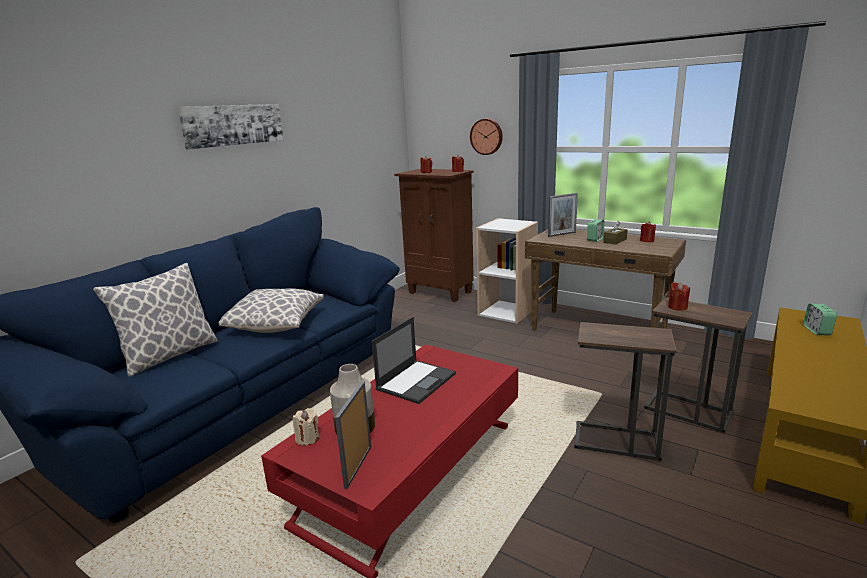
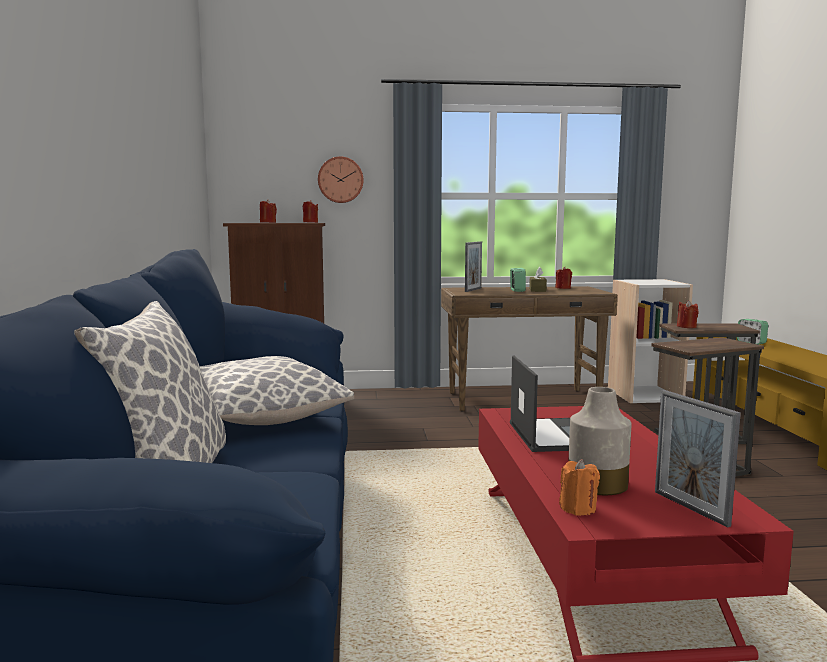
camera: 40 degrees left, 10 degrees down
(233, 125) = (99, 91): picture -> none
(307, 438) = (578, 508): beige candle -> orange candle
(507, 312) = (402, 401): bookcase -> bookcase (645, 395)

